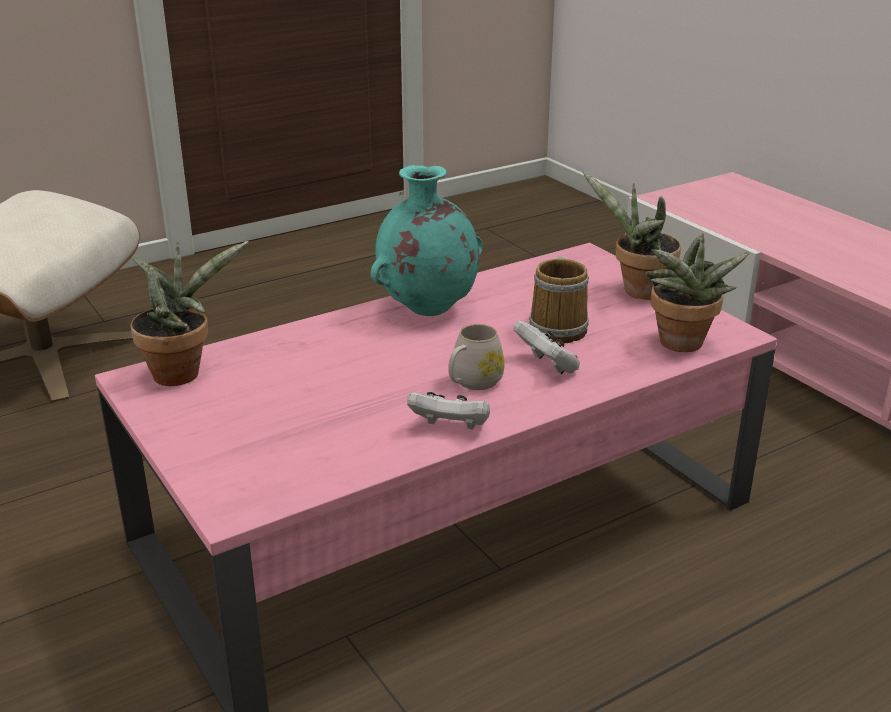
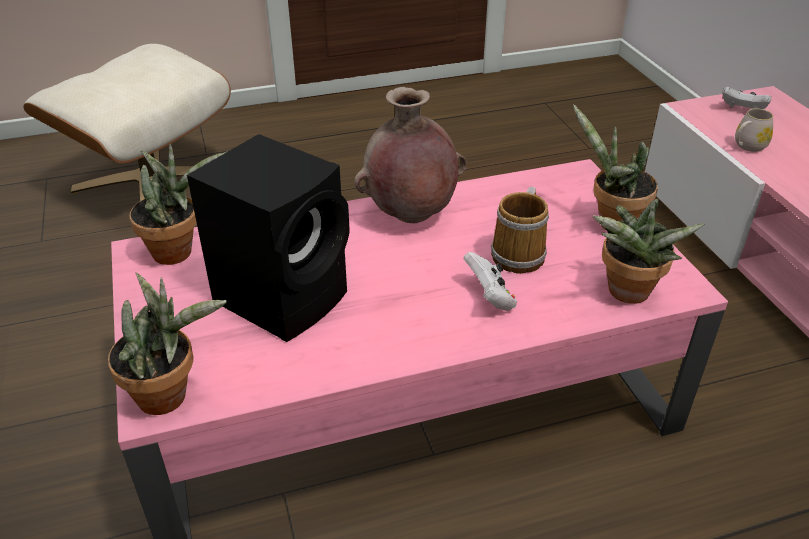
camera: 15 degrees right, 10 degrees up
(248, 495) = (170, 395): none -> potted plant
(328, 394) = (285, 295): none -> black speaker
(427, 310) = (410, 215): turquoise vase -> brown vase
(450, 428) = (372, 354): white game controller -> white game controller (742, 110)
(472, 383) = (414, 305): white mug -> white mug (747, 146)

